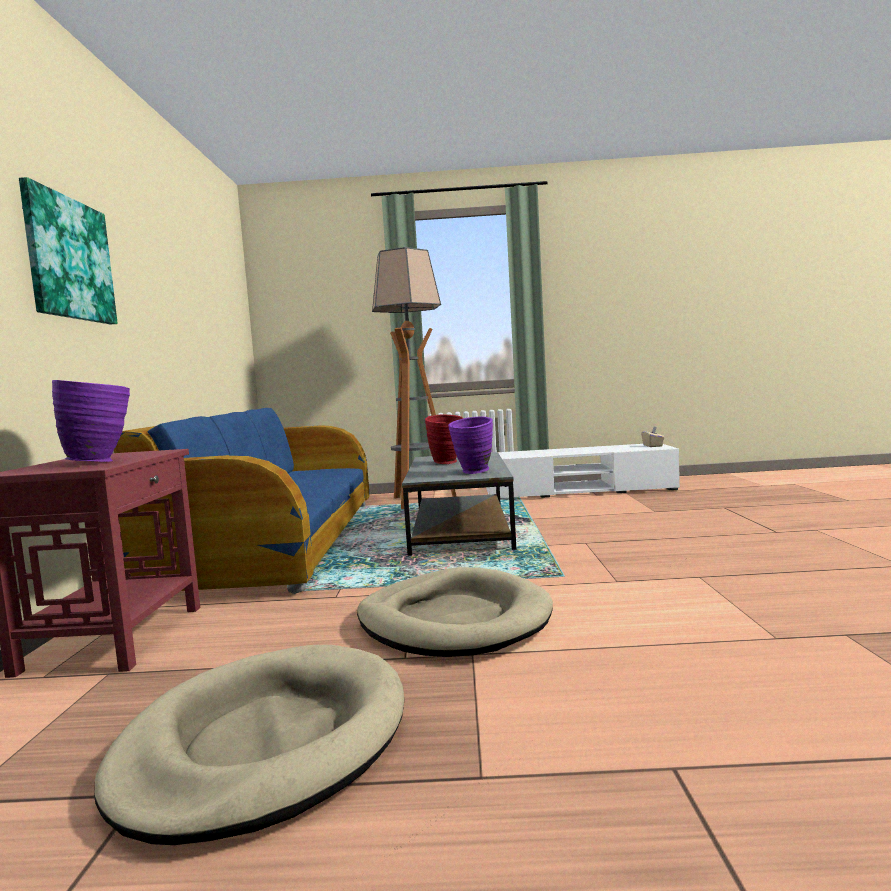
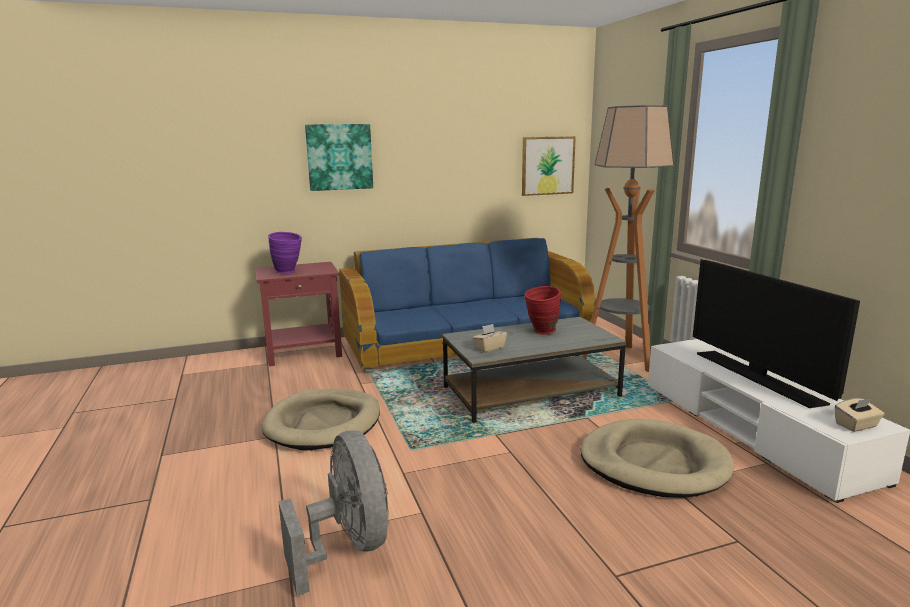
camera: 70 degrees right, 10 degrees up
(233, 328) = (547, 165): none -> picture
(265, 743) = (201, 408): beige dog bed -> beige dog bed (653, 463)
(473, 472) = (489, 348): purple vase -> beige tissue box
(572, 450) = (758, 377): none -> television
(772, 607) = (348, 546): none -> grey fan

